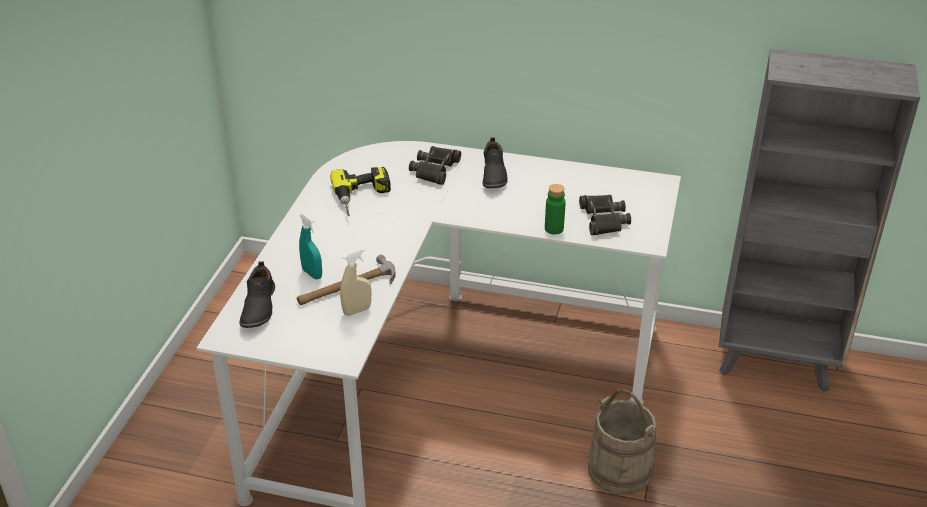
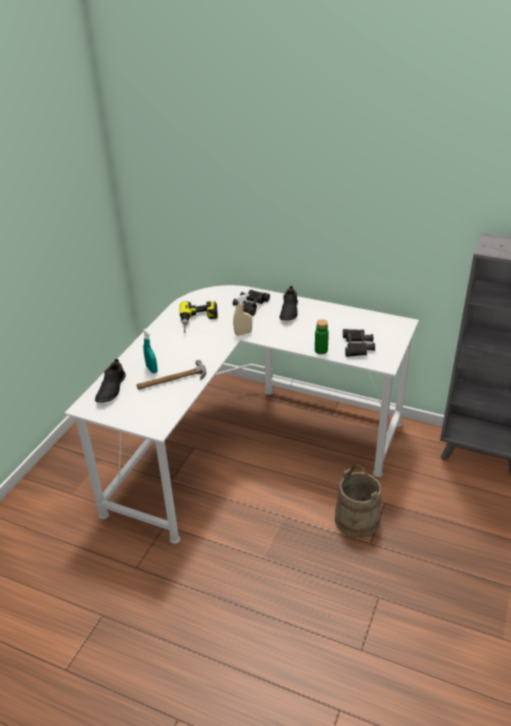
camera: 10 degrees right, 0 degrees up
(357, 310) = (174, 396): beige spray bottle -> beige spray bottle (243, 333)

